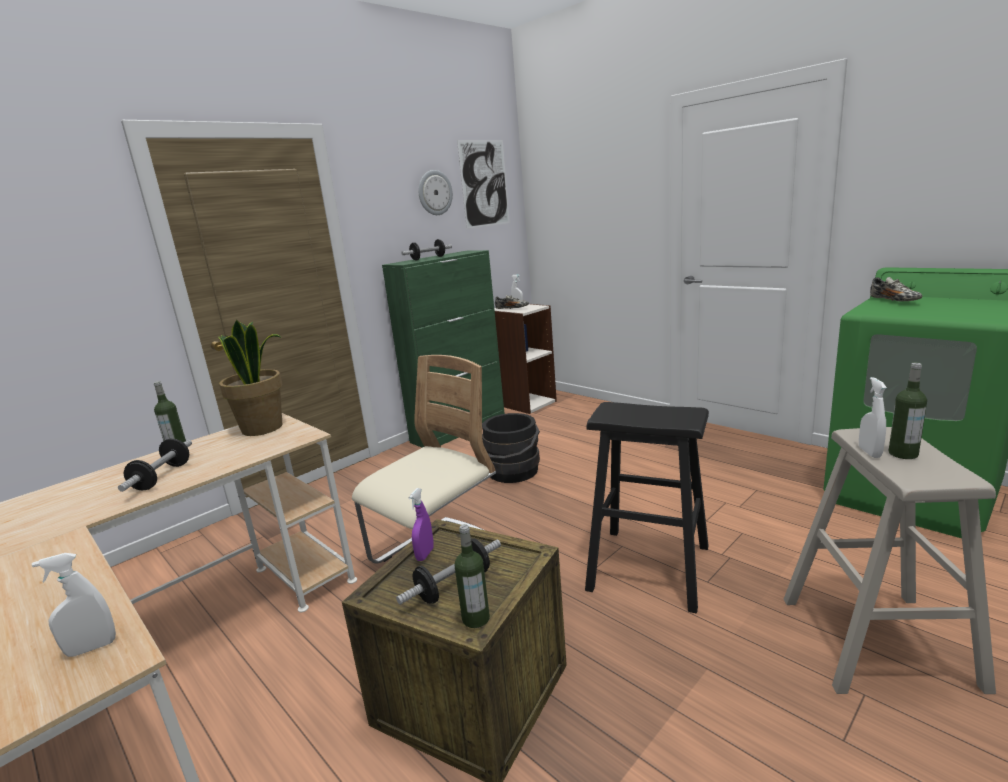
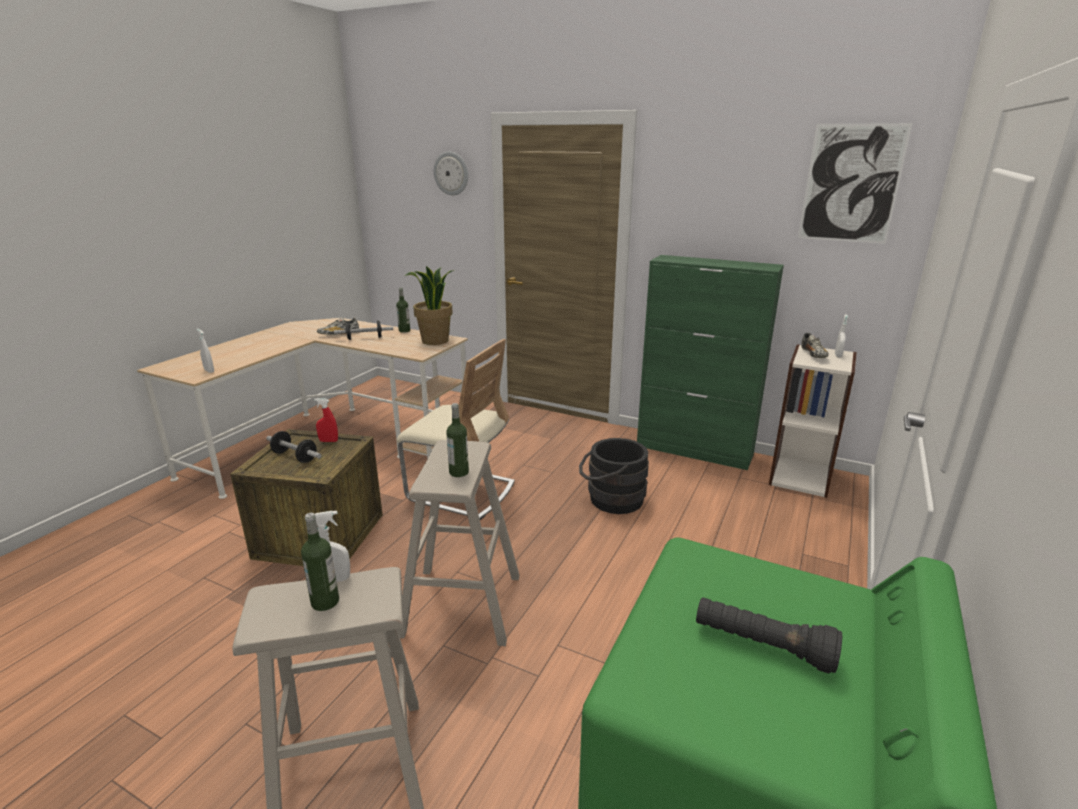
camera: 70 degrees right, 5 degrees up
(425, 554) = (328, 441): purple spray bottle -> red spray bottle
(428, 258) = (701, 261): dumbbell -> none
(434, 193) = (758, 188): wall clock -> wall clock (451, 173)
(476, 618) = (258, 467): bottle -> bottle (459, 472)
(649, 567) = (462, 605): black stool -> beige stool
(894, 301) = (797, 599): shoe -> shoe (339, 334)
(940, 305) = (762, 646): none -> black flashlight

